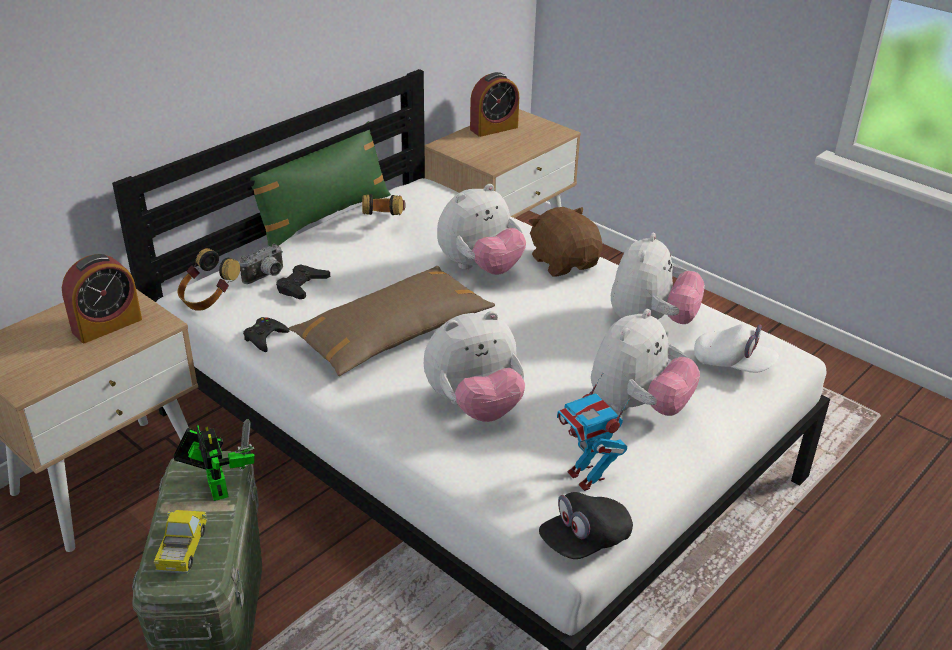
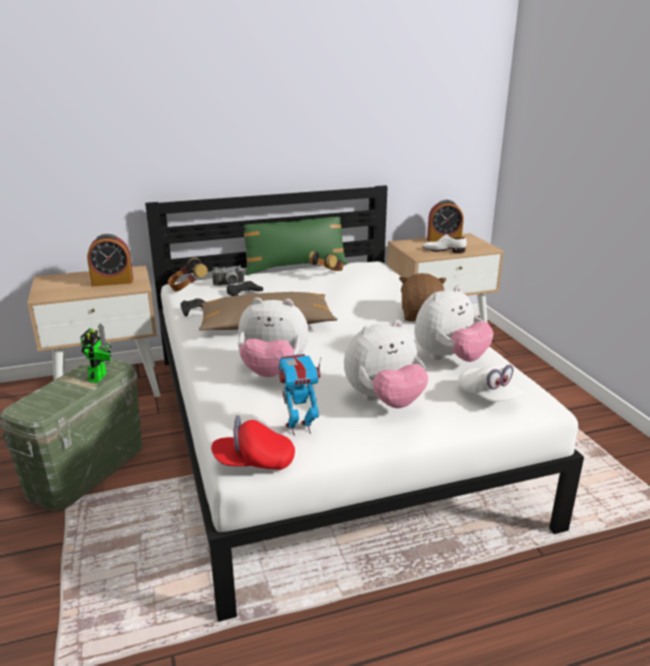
camera: 30 degrees right, 10 degrees down
(183, 549) = (47, 398): toy truck -> none
(480, 268) = (360, 306): plush toy -> none
(510, 148) = (443, 250): none -> white shoe
(584, 540) = (254, 462): black cap -> red cap
(586, 477) = (299, 428): toy robot -> toy robot turned 75 degrees clockwise

